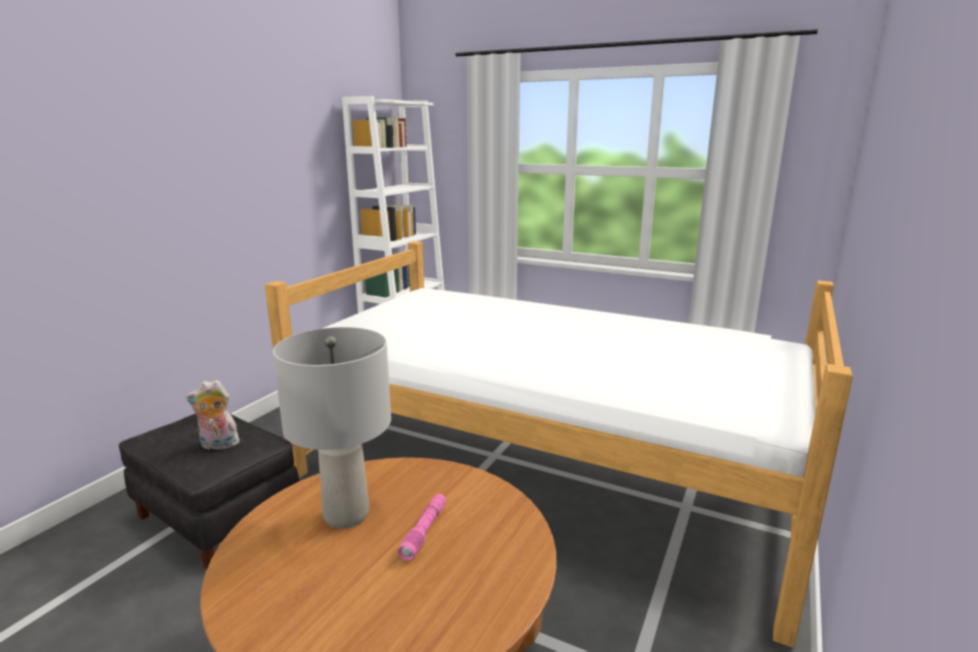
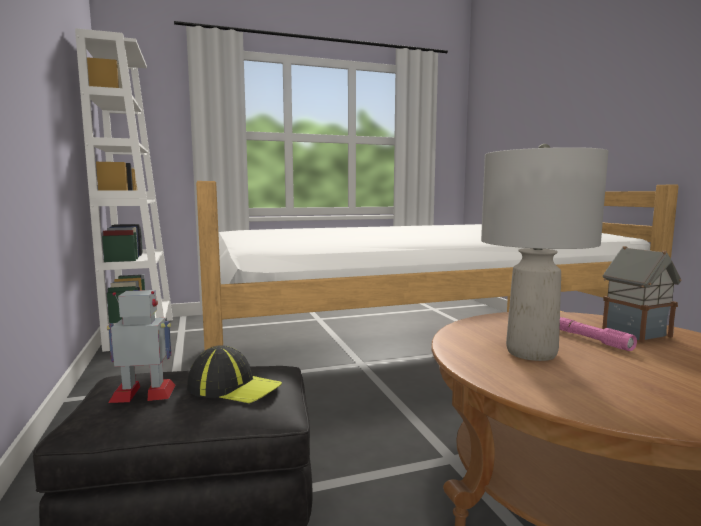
camera: 45 degrees left, 10 degrees down
(187, 429) = (144, 393): none -> toy robot
(218, 445) = (234, 387): plush toy -> cap
(485, 550) = (634, 333): none -> toy house

